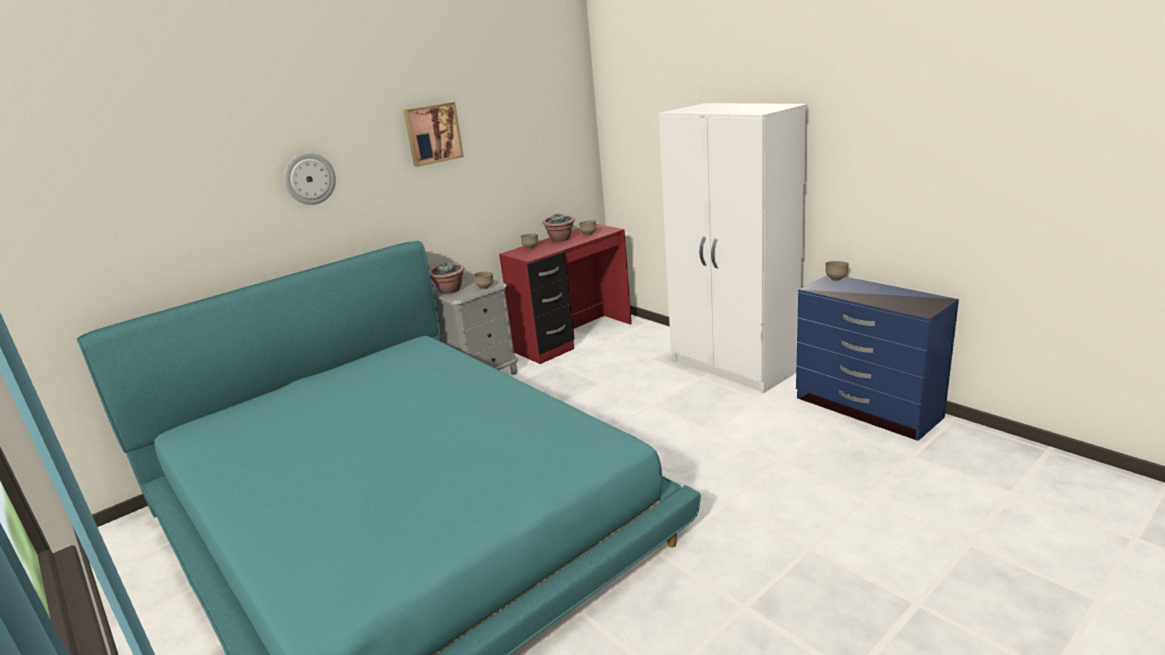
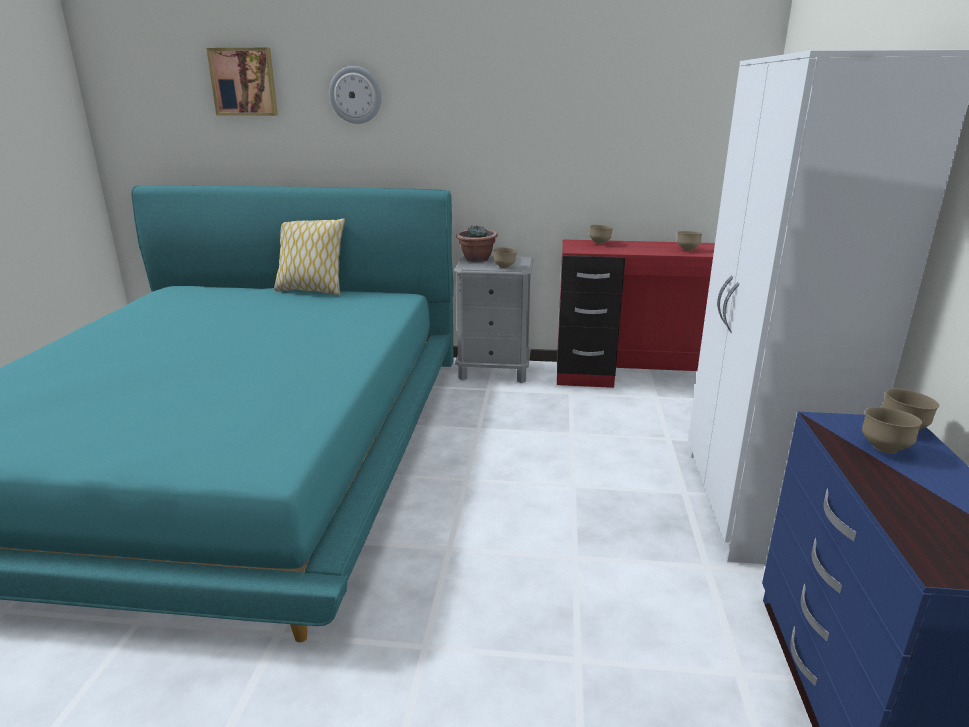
camera: 45 degrees right, 0 degrees up
(333, 370) = (311, 290): none -> pillow
(432, 134) = (506, 71): picture -> picture (244, 82)
(560, 239) = (648, 245): potted plant -> none
(846, 288) = (884, 449): none -> brown bowl

